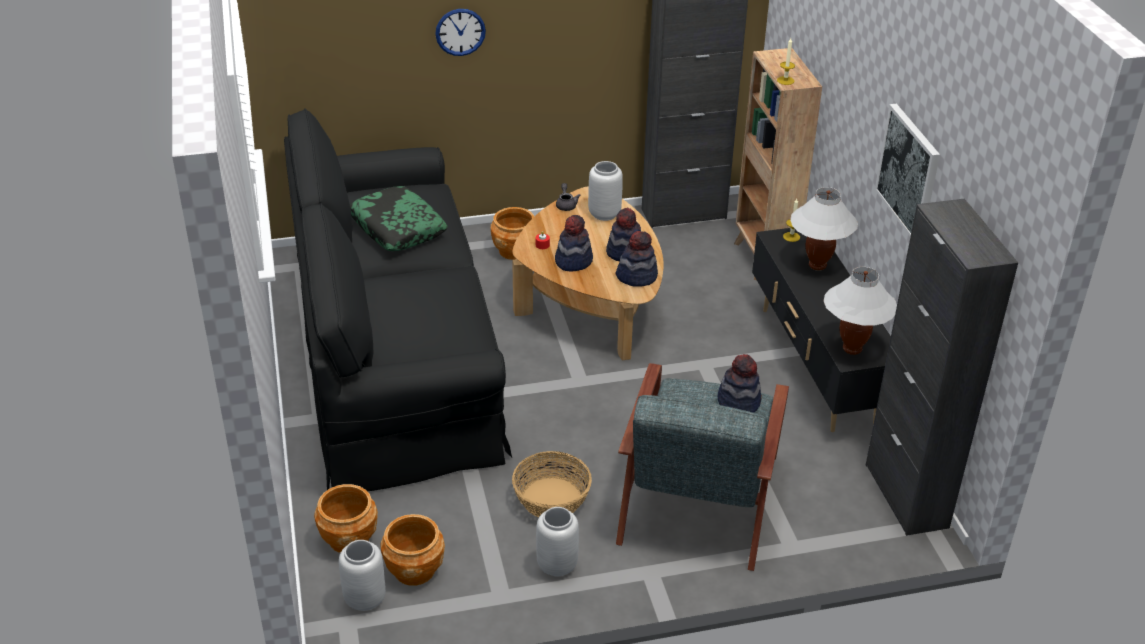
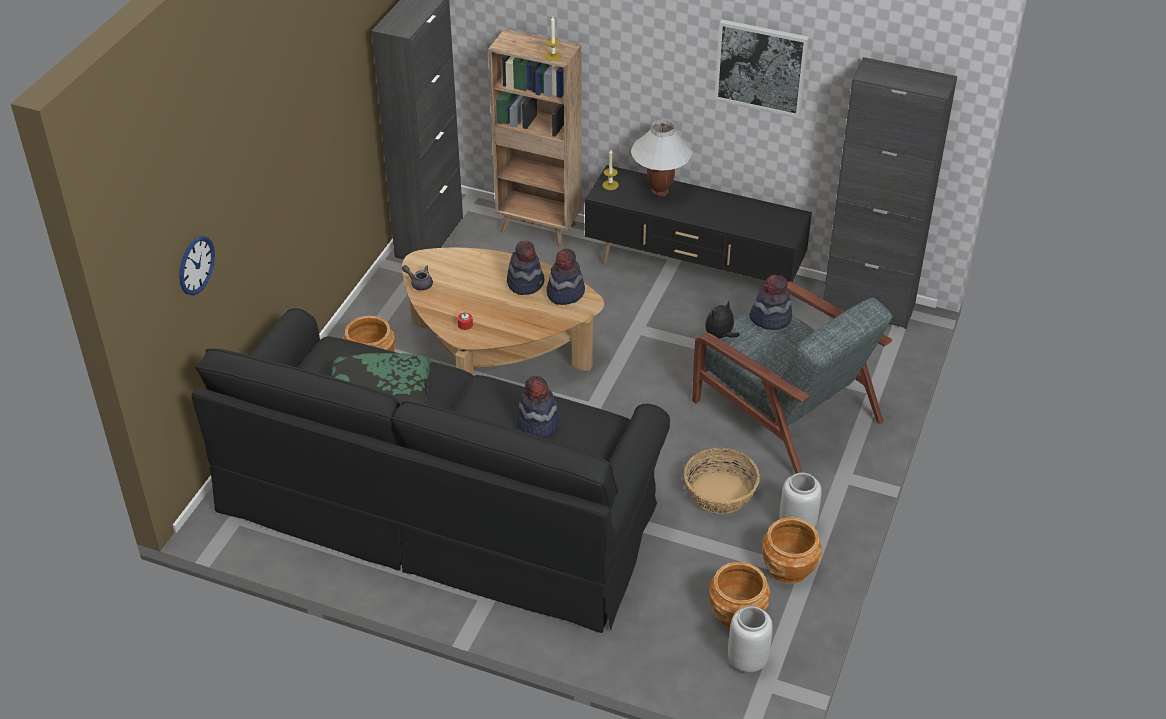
camera: 55 degrees left, 5 degrees up
(348, 539) = (666, 641): brown planter -> brown planter (789, 569)
(460, 32) = (267, 181): wall clock -> wall clock (196, 265)
(573, 261) = (507, 317): hat -> hat (538, 423)
(604, 214) = (457, 268): grey vase -> none
(682, 383) = (720, 336): none -> plush toy
(852, 349) = (774, 229): white table lamp -> none

